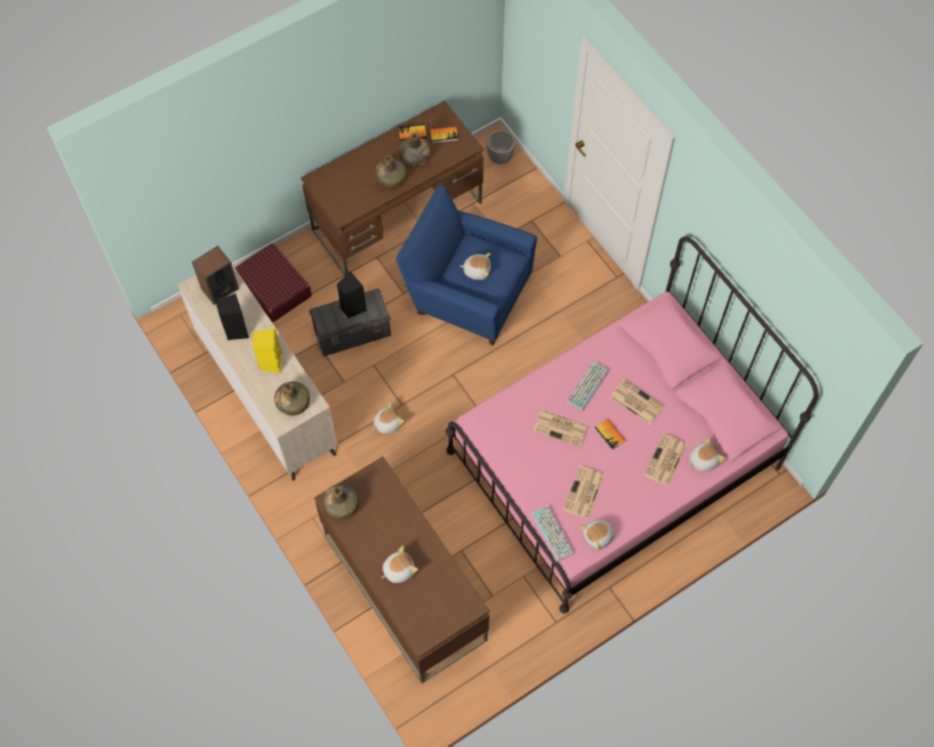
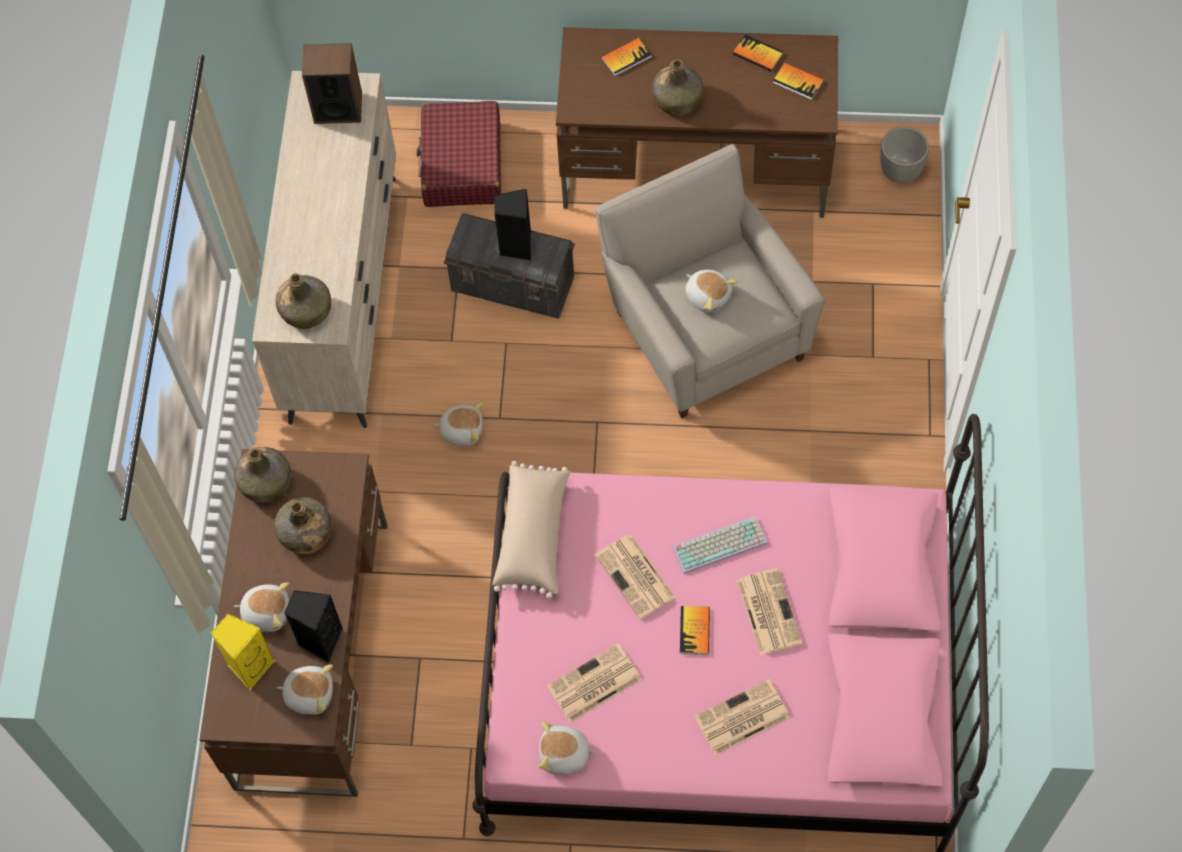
camera: 40 degrees right, 0 degrees up
(236, 331) = (313, 174): black speaker -> black speaker (320, 640)
(271, 363) = (321, 241): yellow speaker -> yellow speaker (250, 665)
(347, 173) = (626, 57): none -> book
(415, 158) = (733, 90): green bottle -> green bottle (305, 534)
(466, 293) = (703, 326): blue armchair -> beige armchair
(495, 442) = (534, 535): none -> beige pillow
(553, 533) = (508, 708): keyboard -> none
(703, 460) = (794, 753): plush toy -> plush toy (309, 693)

